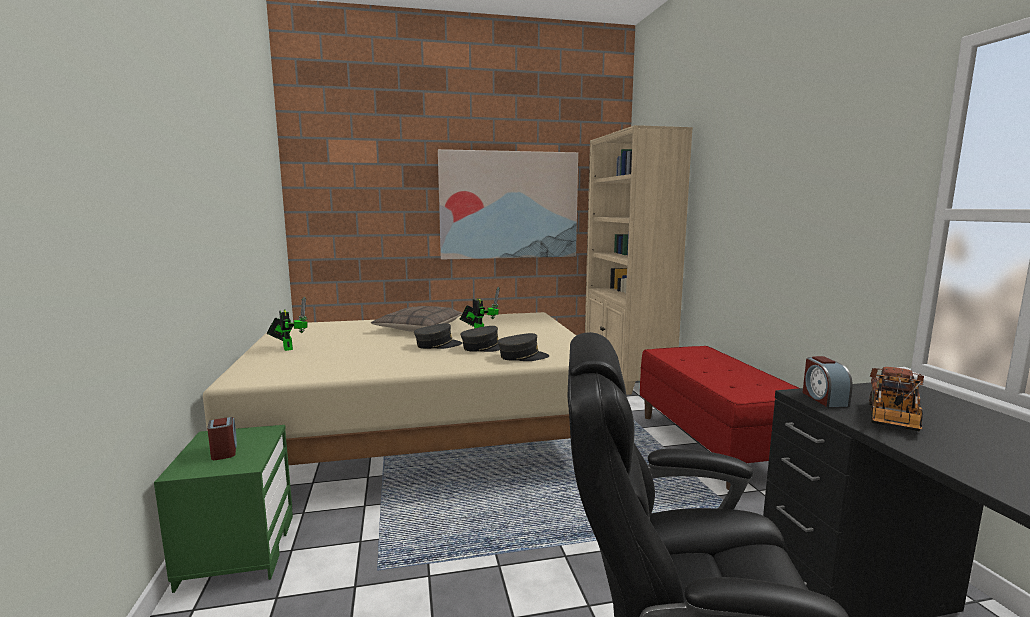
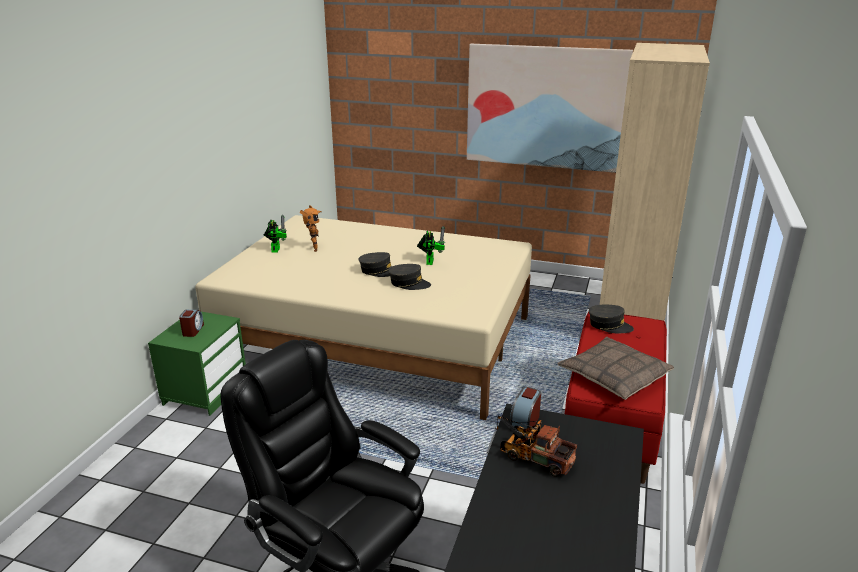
camera: 30 degrees right, 15 degrees up
(335, 341) = (313, 249): none -> toy robot
(418, 328) = (390, 244): pillow -> pillow (613, 376)
(522, 357) = (424, 302): grey cap -> grey cap (609, 325)
(892, 420) = (532, 457): toy truck -> toy truck turned 60 degrees clockwise

